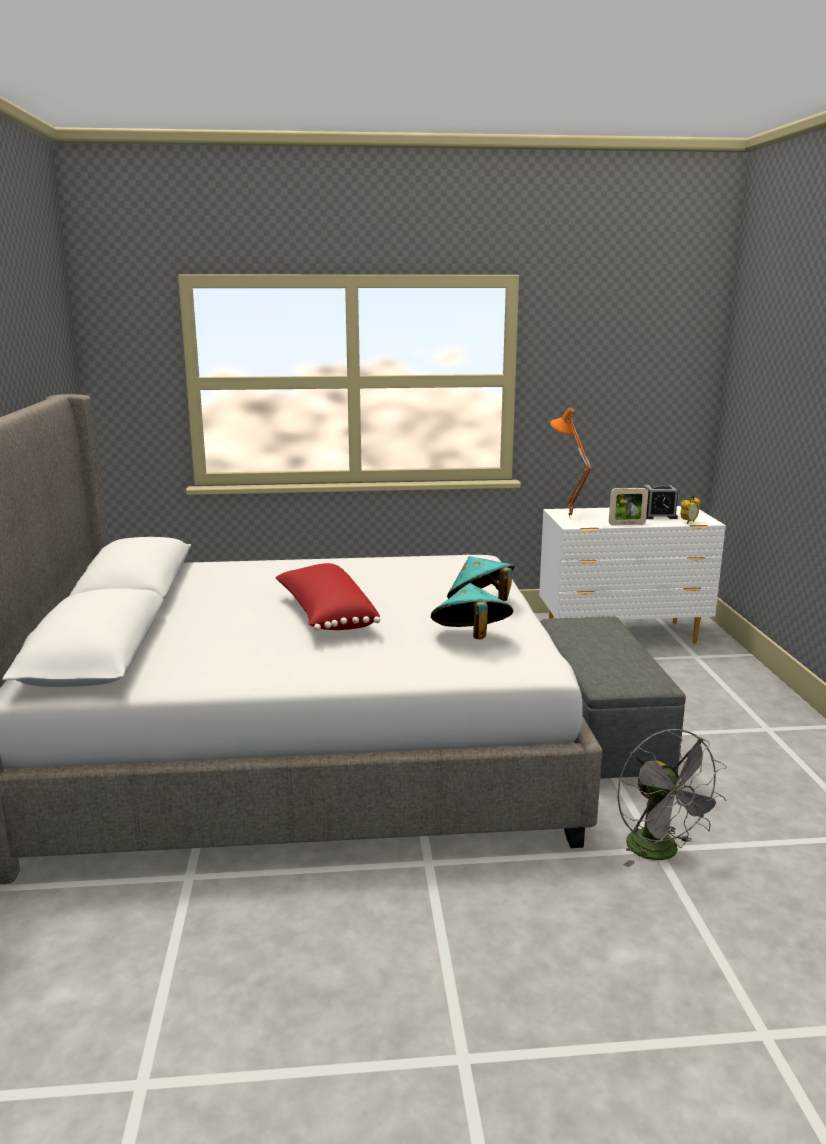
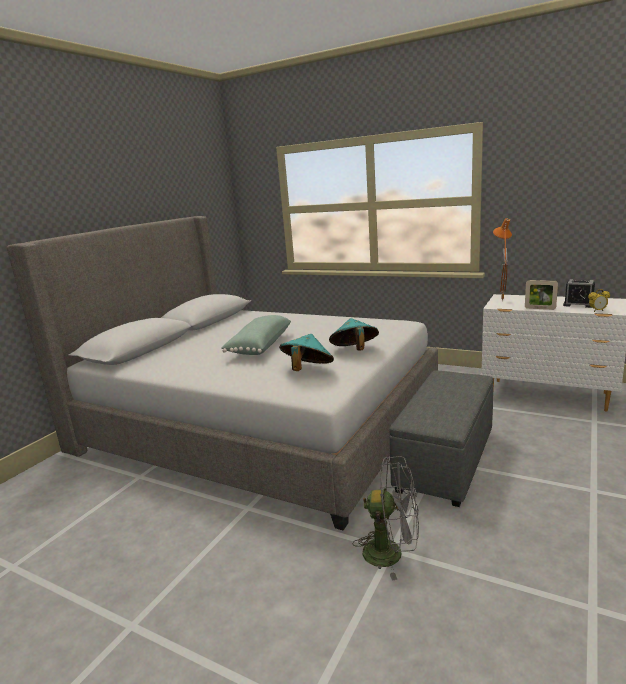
camera: 35 degrees right, 0 degrees up
(325, 616) = (259, 346): red pillow -> green pillow
(661, 852) = (391, 553): grey fan -> grey fan turned 90 degrees counterclockwise

